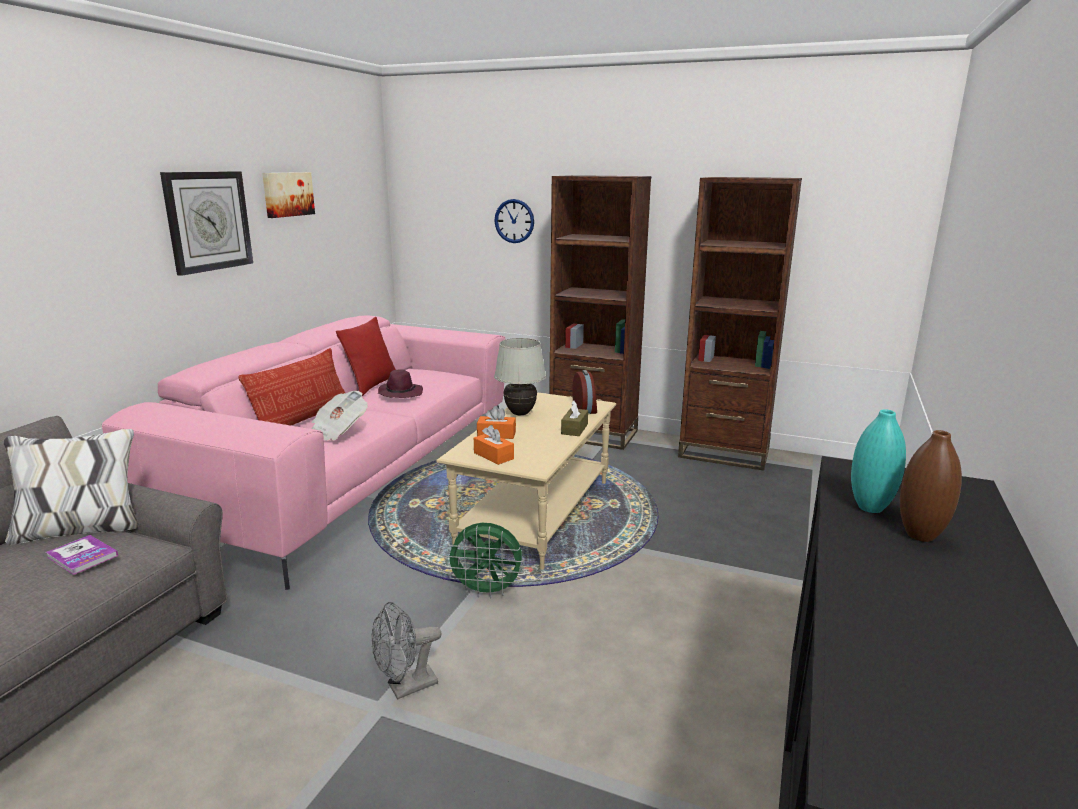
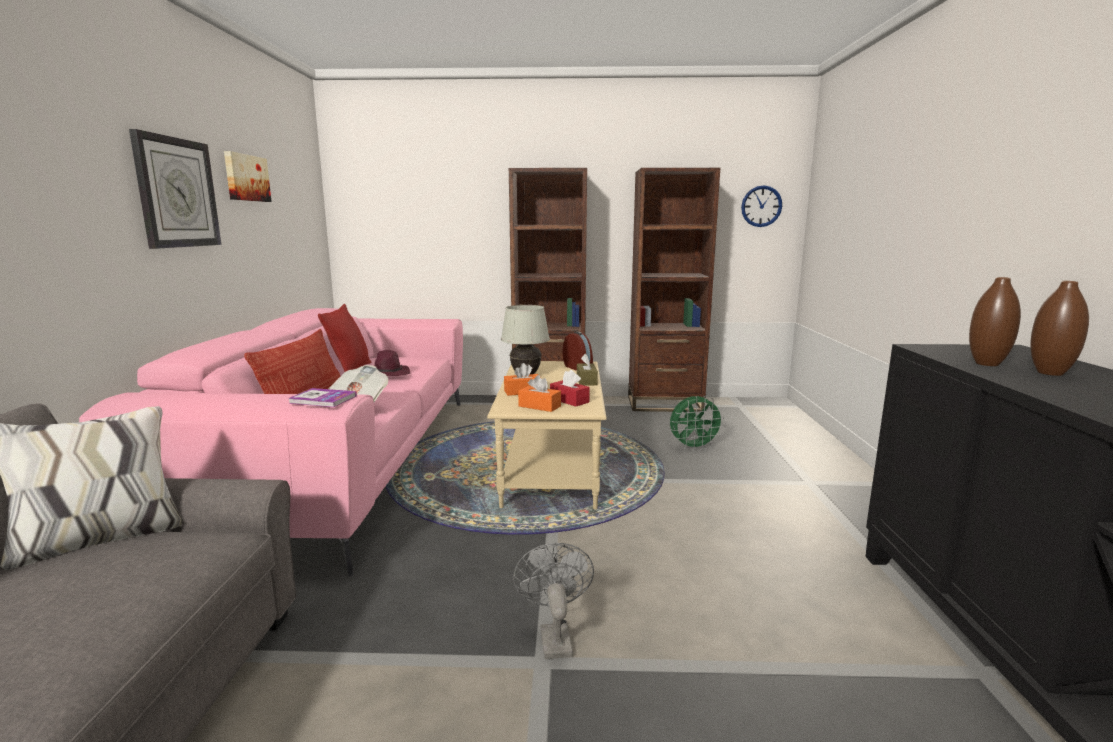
camera: 20 degrees left, 5 degrees down
(82, 556) = (141, 561): book -> book (323, 399)
(406, 688) = (554, 636): grey fan -> grey fan turned 135 degrees clockwise
(487, 591) = (561, 536): green fan -> green fan (693, 447)
(514, 221) = (459, 216): wall clock -> wall clock (761, 206)
(530, 453) = (569, 400): none -> red tissue box
(870, 508) = (987, 364): turquoise vase -> brown vase

